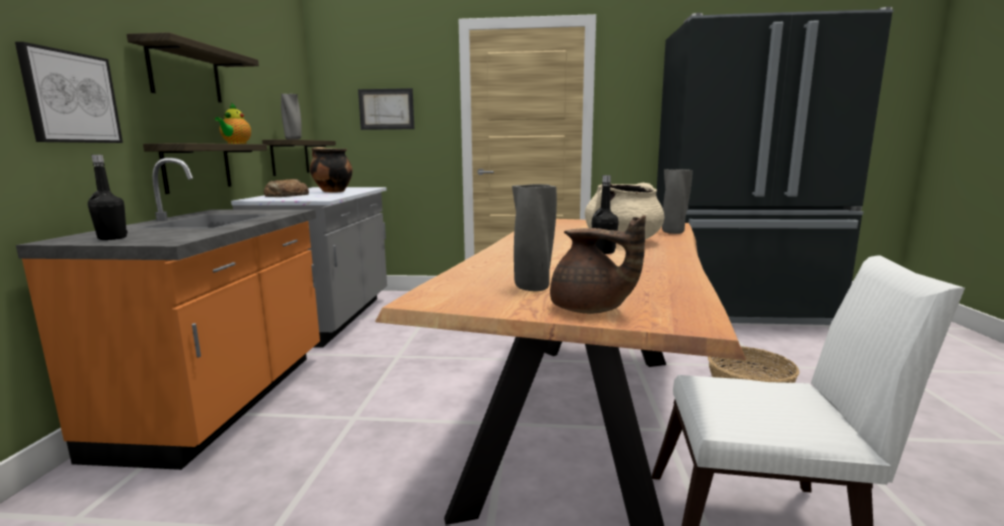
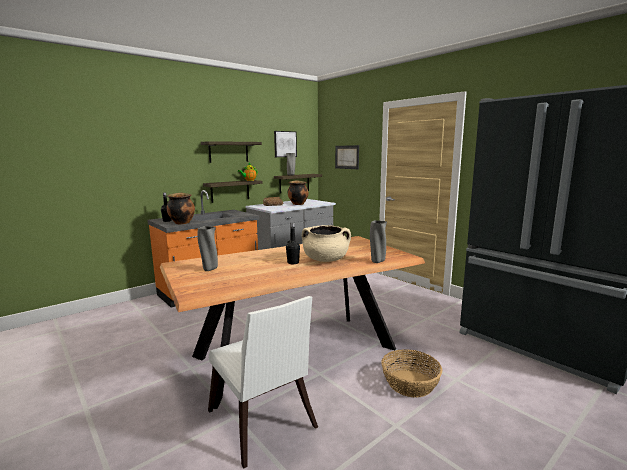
camera: 45 degrees right, 0 degrees up
(70, 97) = (174, 169): picture -> picture (285, 144)
(180, 235) = (181, 223): none -> cooking pot
(590, 310) = (189, 281): brown teapot -> none

